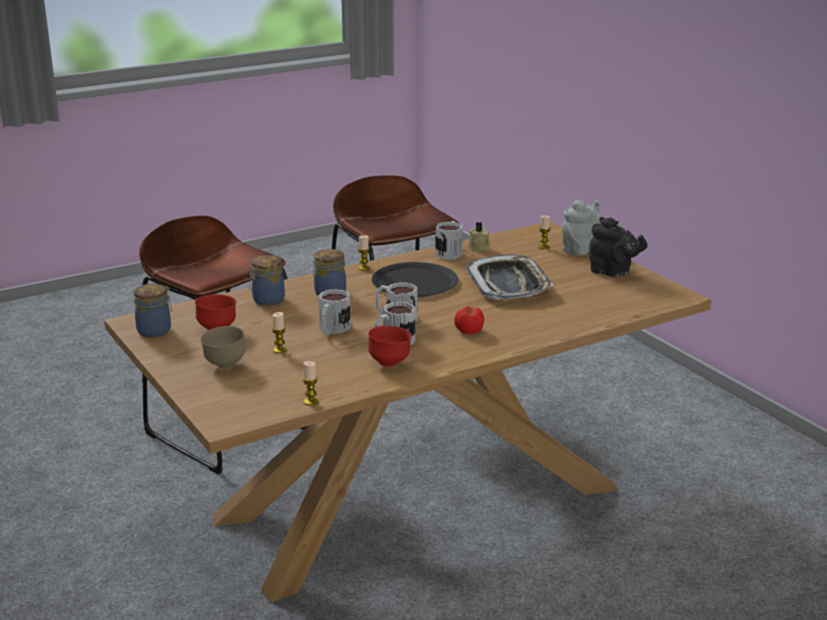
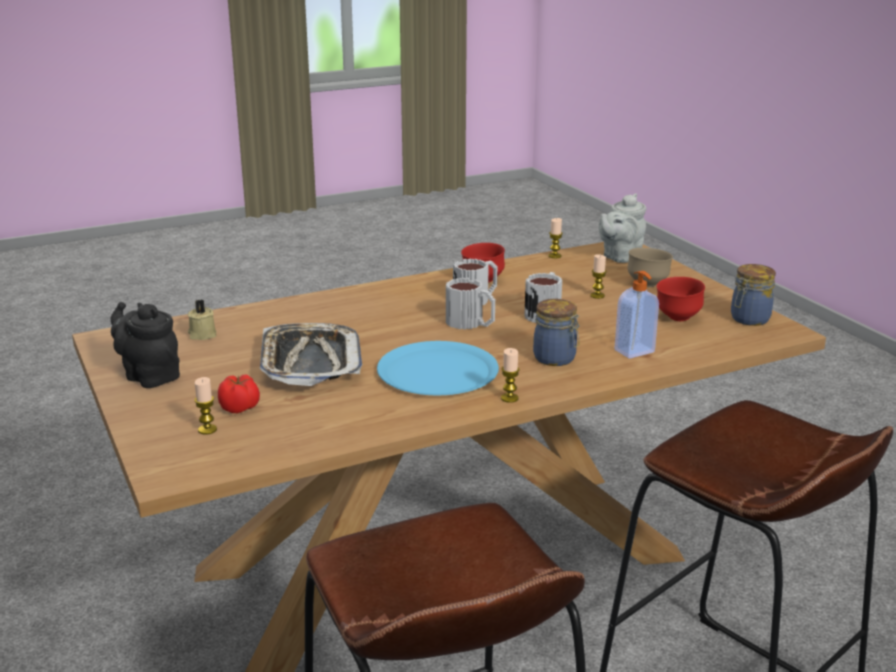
camera: 175 degrees left, 0 degrees up
(267, 300) = (635, 351): jar -> soap dispenser
(414, 282) = (438, 371): black plate -> blue plate
(450, 252) = (368, 425): mug -> none
(468, 331) = (391, 307): tomato -> tomato (240, 408)
(479, 248) = (315, 432): beige candle -> beige candle (202, 334)
(580, 249) = (151, 423): grey teapot -> grey teapot (620, 257)

